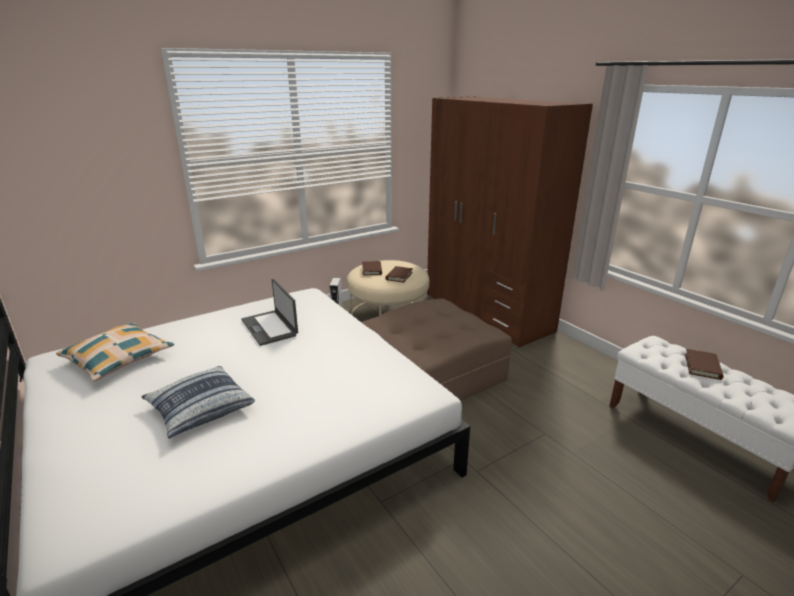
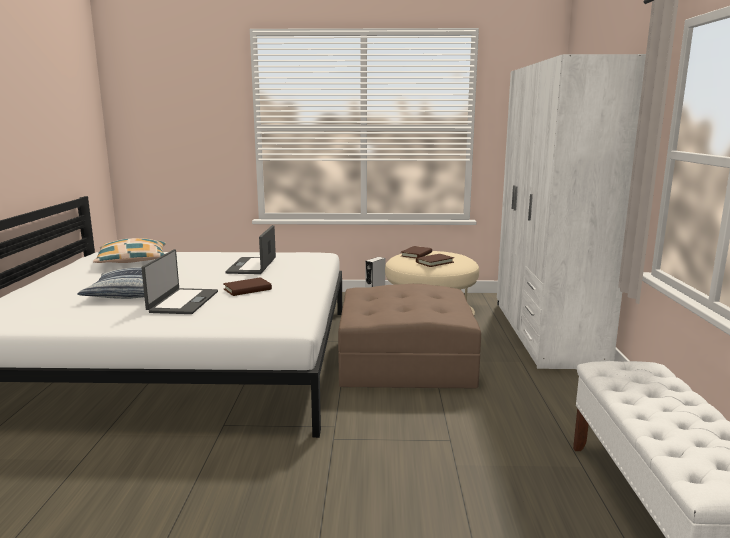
camera: 35 degrees right, 10 degrees down
(284, 400) = (183, 302): none -> laptop
(487, 312) = (545, 332): brown wardrobe -> white wardrobe
(702, 366) = (671, 401): brown book -> brown book (247, 289)

